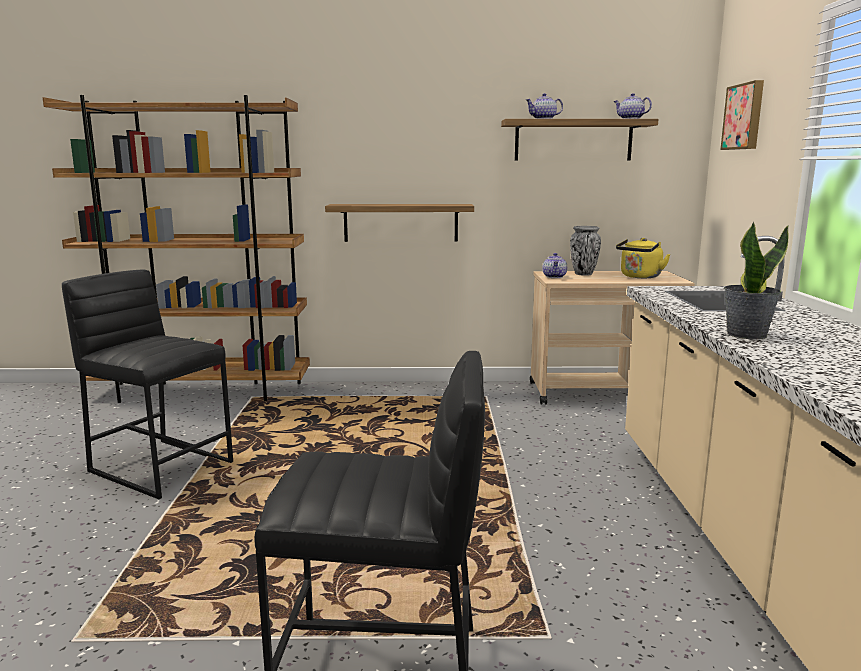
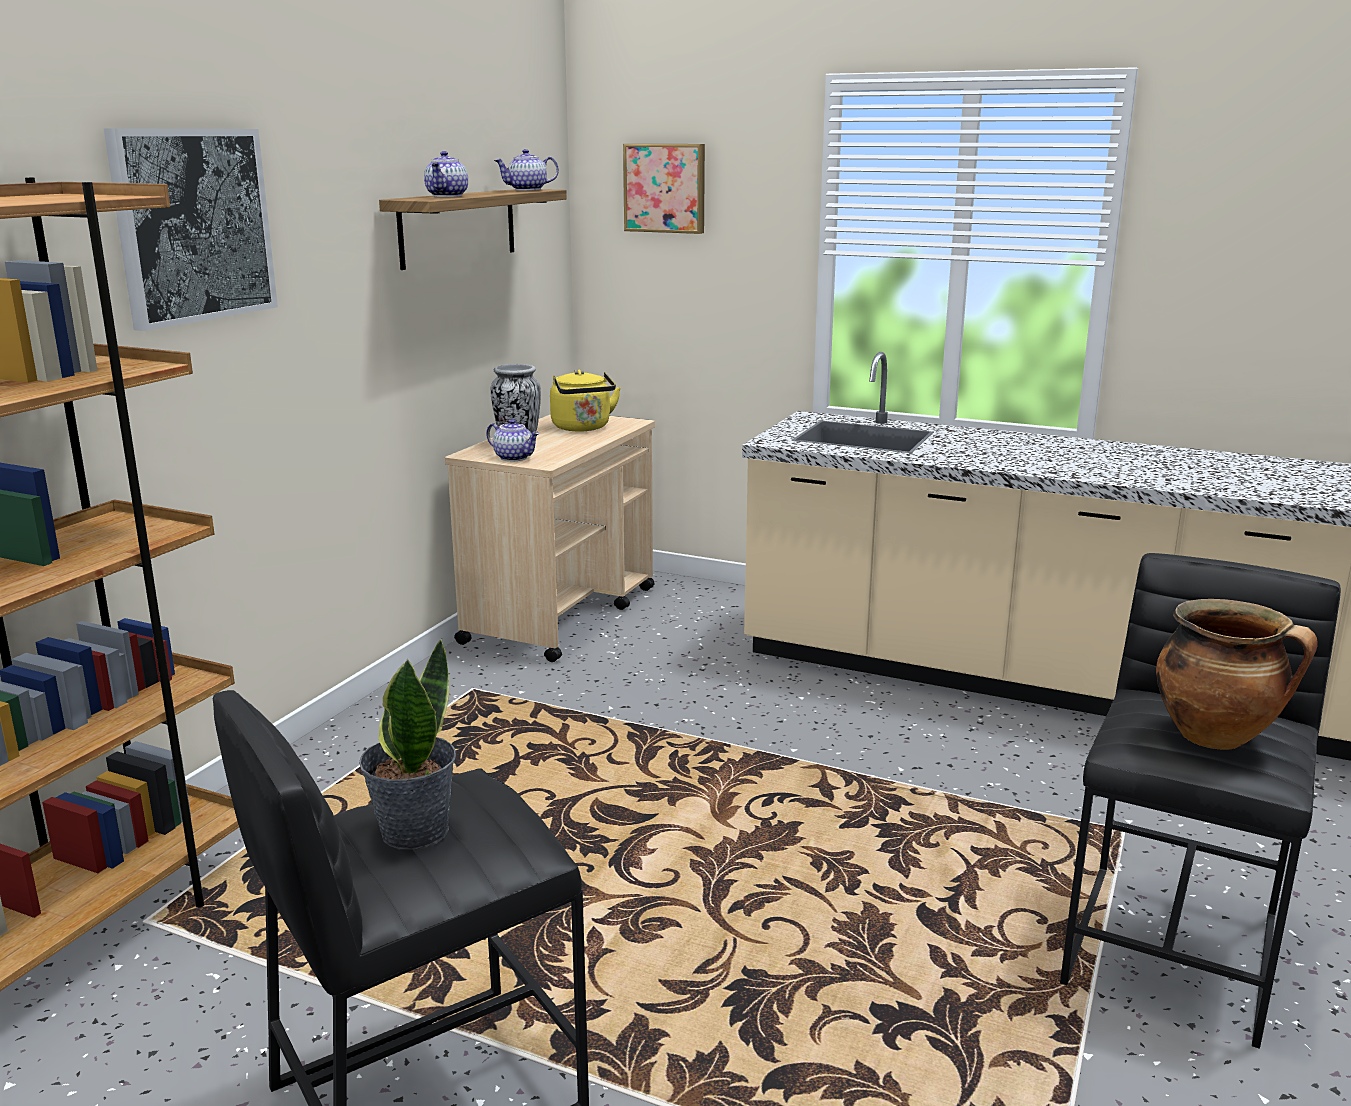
camera: 65 degrees left, 5 degrees up
(341, 477) = (1217, 737): none -> cooking pot
(369, 125) = (193, 225): none -> picture
(401, 222) = (266, 423): shelf -> none
(746, 334) = (1027, 465): potted plant -> potted plant (413, 831)

